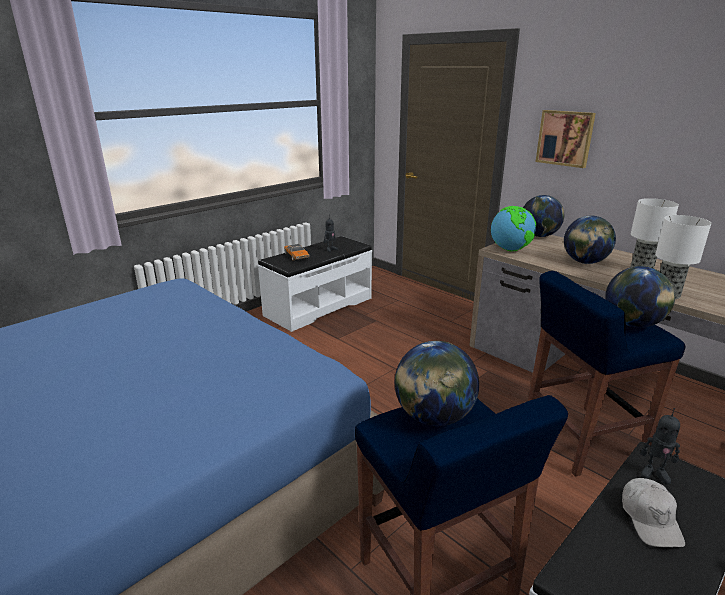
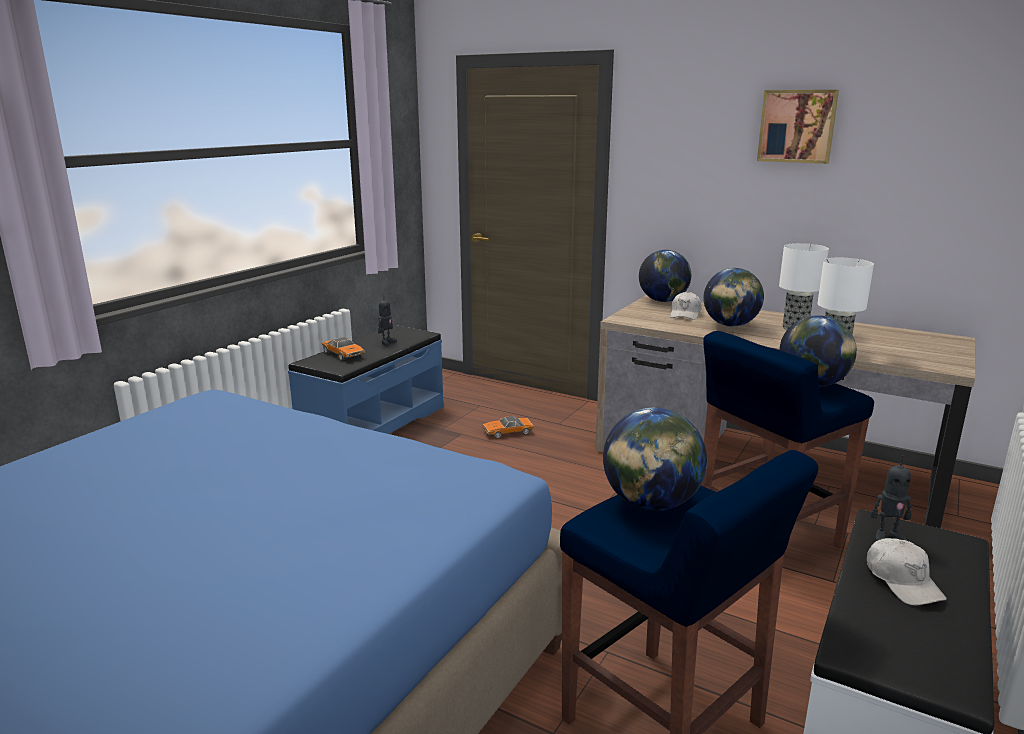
camera: 15 degrees left, 5 degrees down
(318, 306) = (373, 425): white bench -> blue bench
(409, 323) = (507, 432): none -> toy car
(510, 250) = (638, 319): globe -> none
(551, 249) = (685, 314): none -> white cap
(565, 138) = (682, 179): picture -> picture (797, 126)

